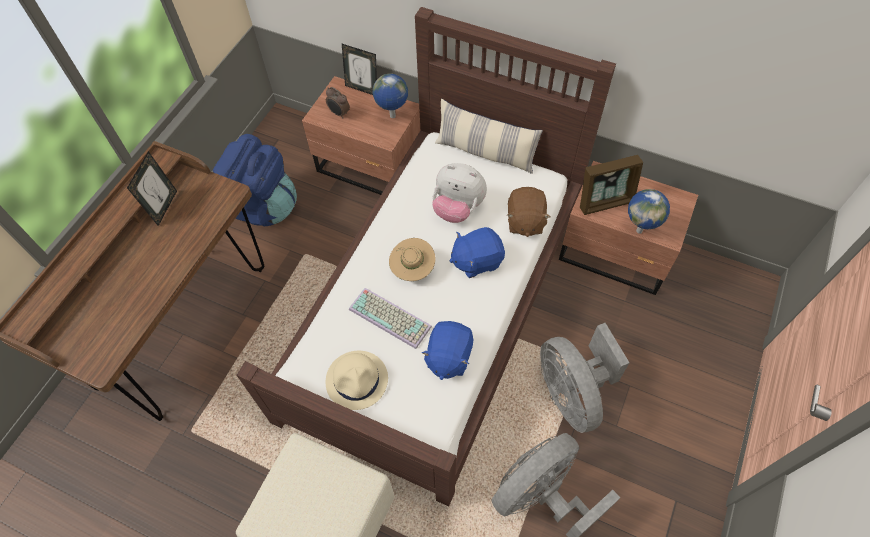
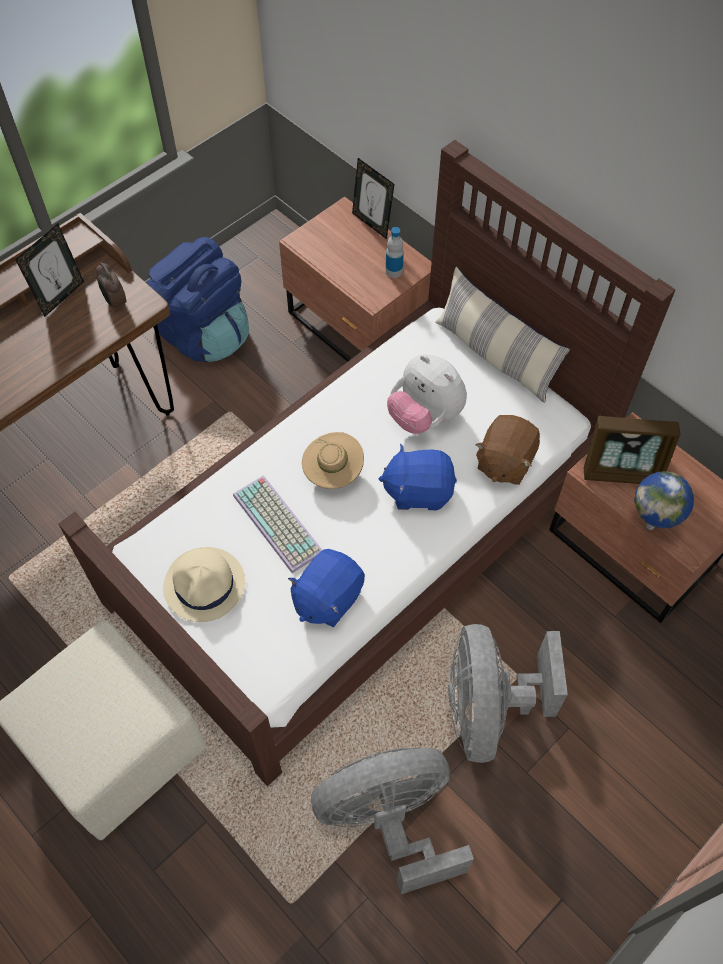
camera: 20 degrees right, 0 degrees up
(339, 113) = (328, 246): alarm clock -> alarm clock (115, 303)
(392, 116) = (394, 271): globe -> bottle

